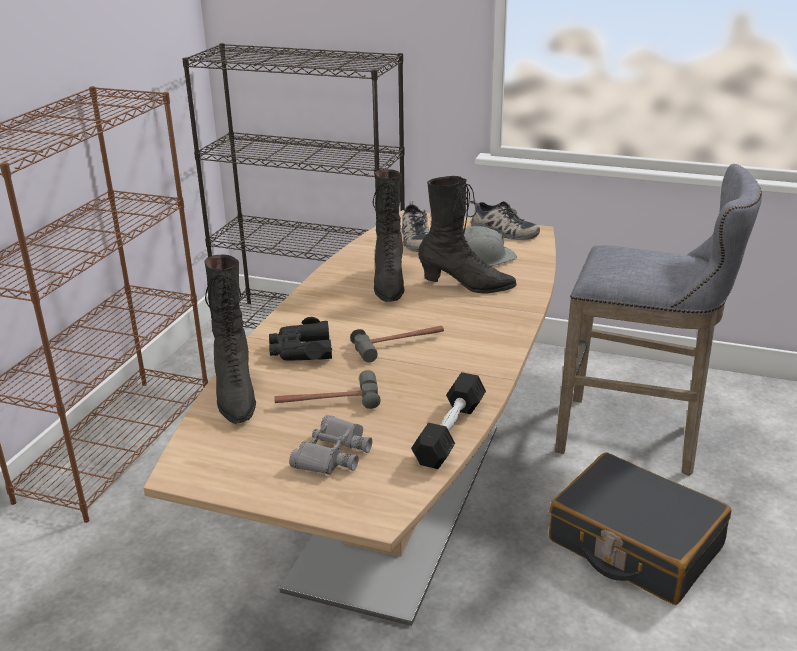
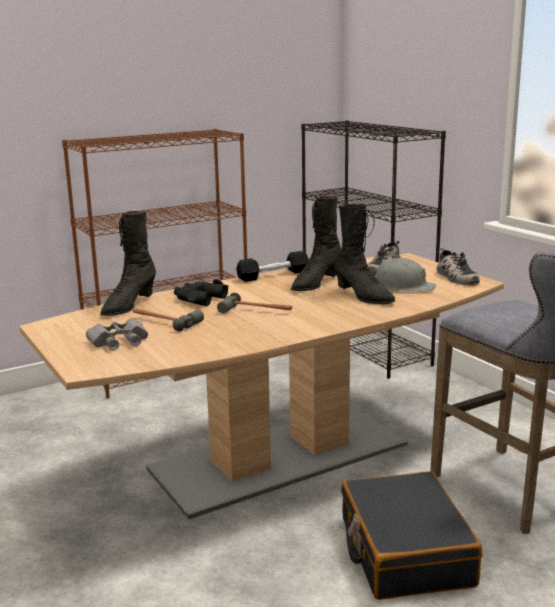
camera: 40 degrees right, 10 degrees down
(450, 433) = (194, 353): black dumbbell -> black dumbbell (273, 275)

